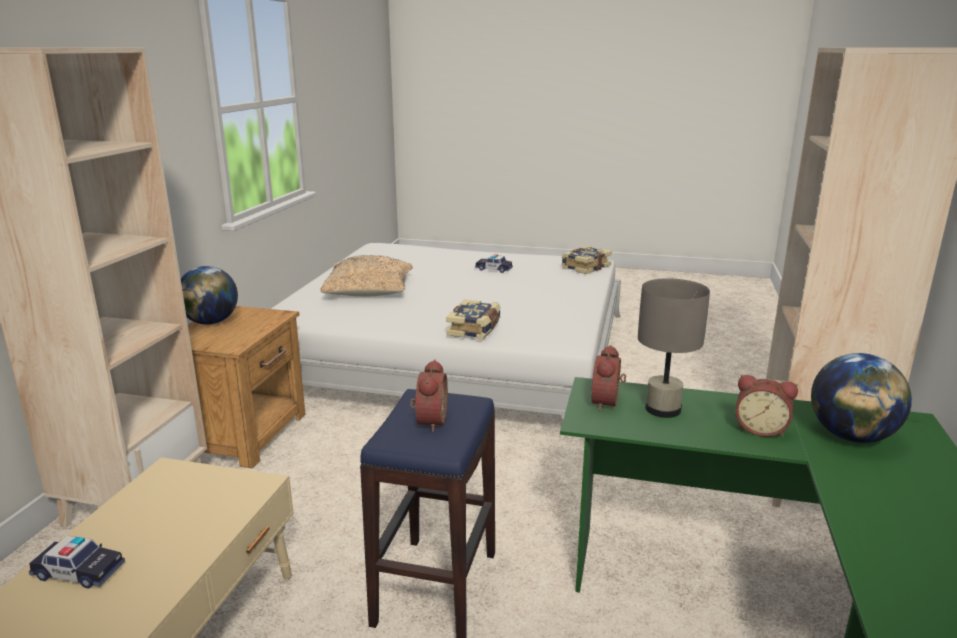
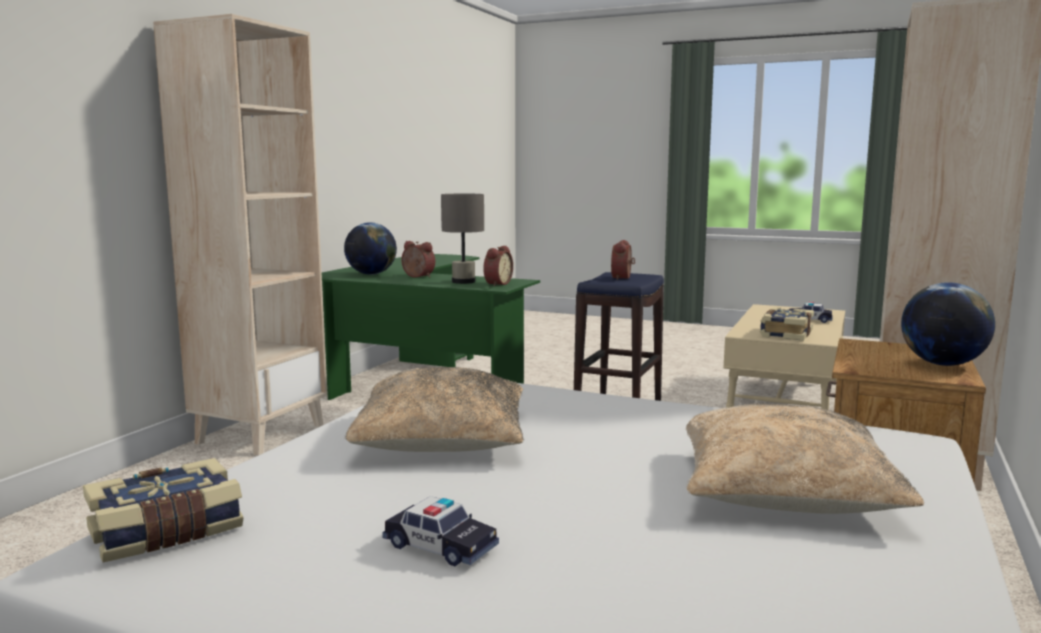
camera: 170 degrees left, 10 degrees down
(475, 329) = (559, 399): book -> book (785, 334)
(527, 302) = (441, 437): none -> beige pillow

